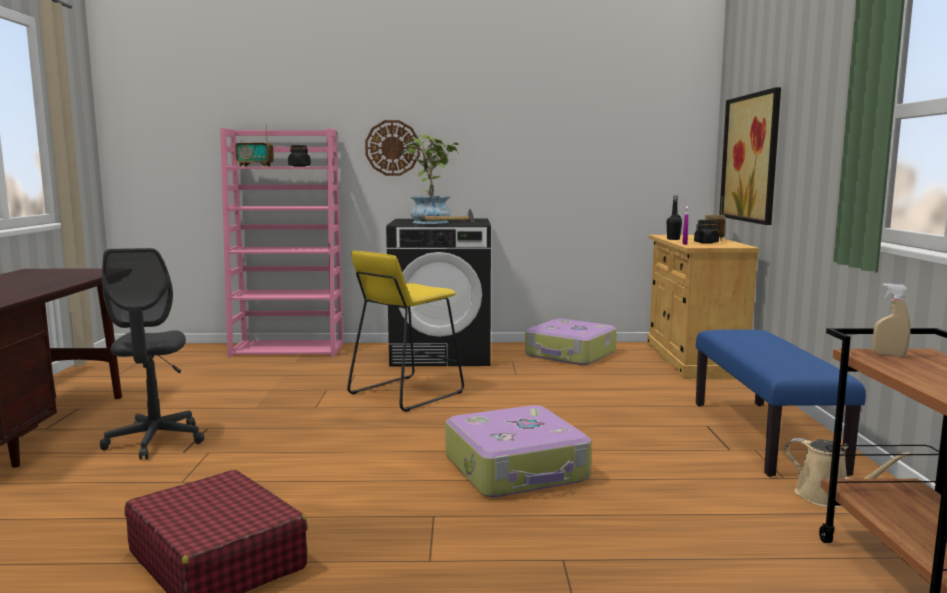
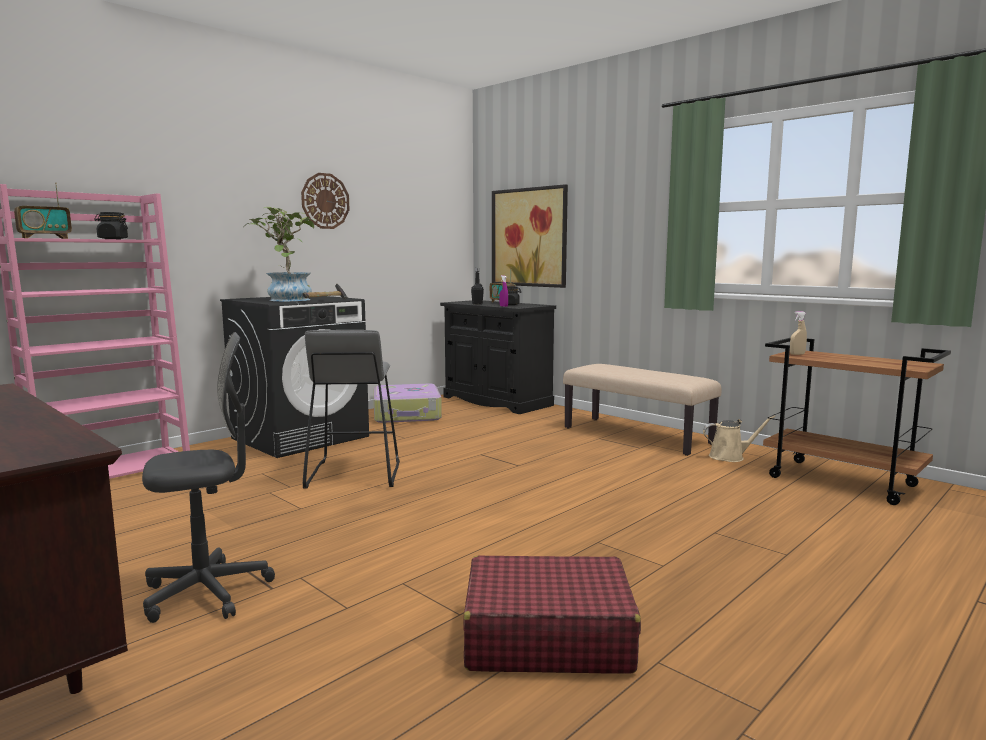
camera: 45 degrees left, 0 degrees up
(155, 441) = (207, 593): grey office chair -> grey office chair turned 60 degrees counterclockwise
(392, 148) = (210, 220): wall clock -> wall clock (325, 201)
(406, 393) = (353, 474): yellow stool -> grey stool
(517, 469) = (569, 496): suitcase -> none
(693, 360) = (496, 401): beige cabinet -> black cabinet
(765, 436) = (637, 435): blue bench -> beige bench

